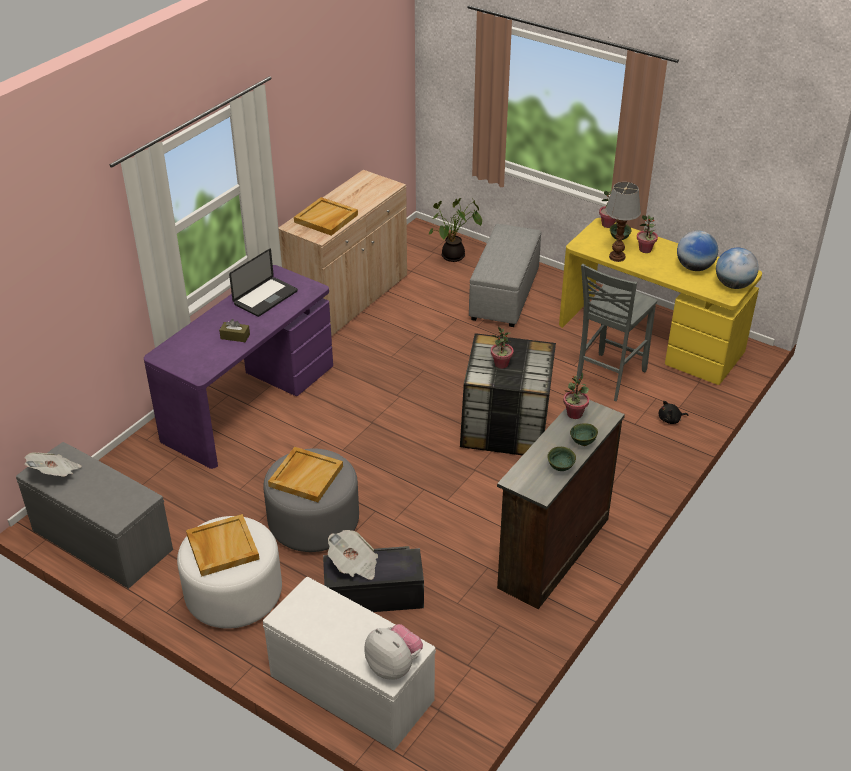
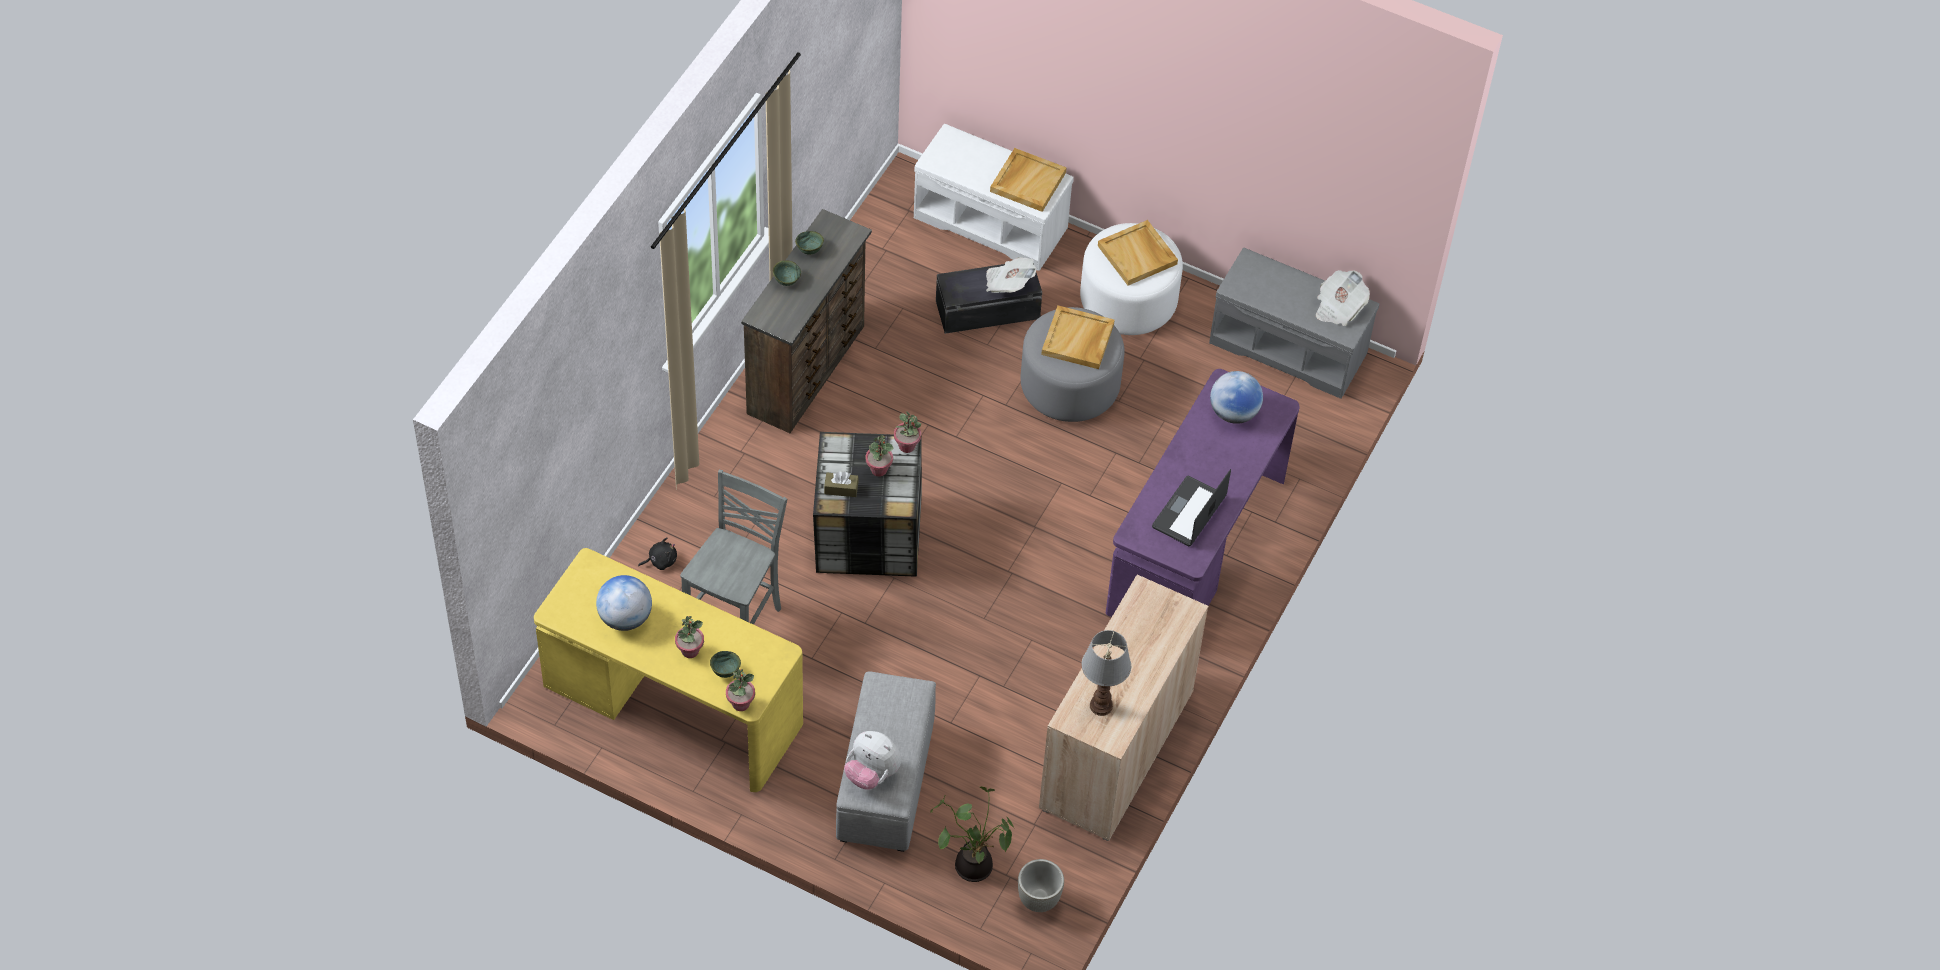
camera: 170 degrees right, 15 degrees up
(235, 336) = (1204, 443): brown tissue box -> brown tissue box (841, 488)
(326, 219) = (1145, 631): beige tray -> beige tray (1027, 181)
(394, 666) = (948, 146): plush toy -> plush toy (872, 773)
(416, 242) = (1038, 899): none -> grey planter
(574, 414) = (795, 316): potted plant -> potted plant (907, 446)
(617, 257) = (730, 631): table lamp -> table lamp (1100, 706)
(733, 285) = (577, 586): globe -> globe (1233, 412)

